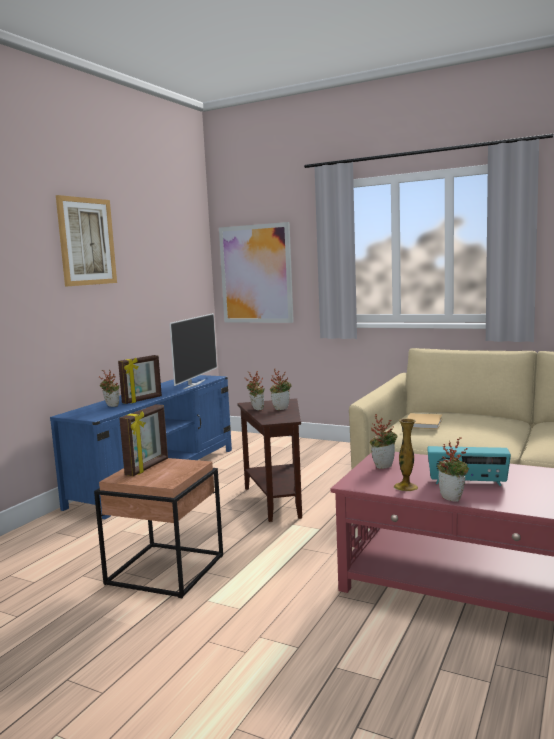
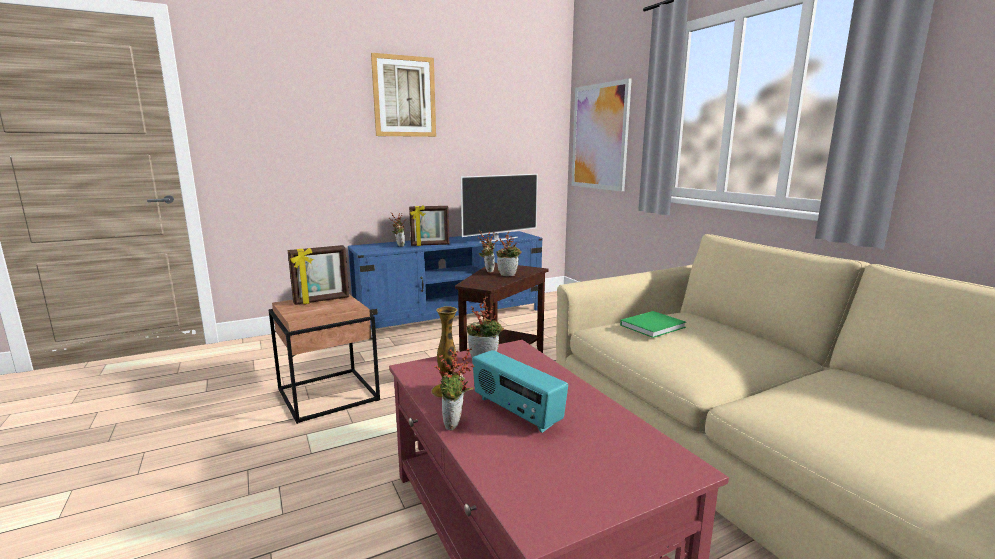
camera: 35 degrees right, 5 degrees up
(423, 422) = (654, 326): beige book -> green book

